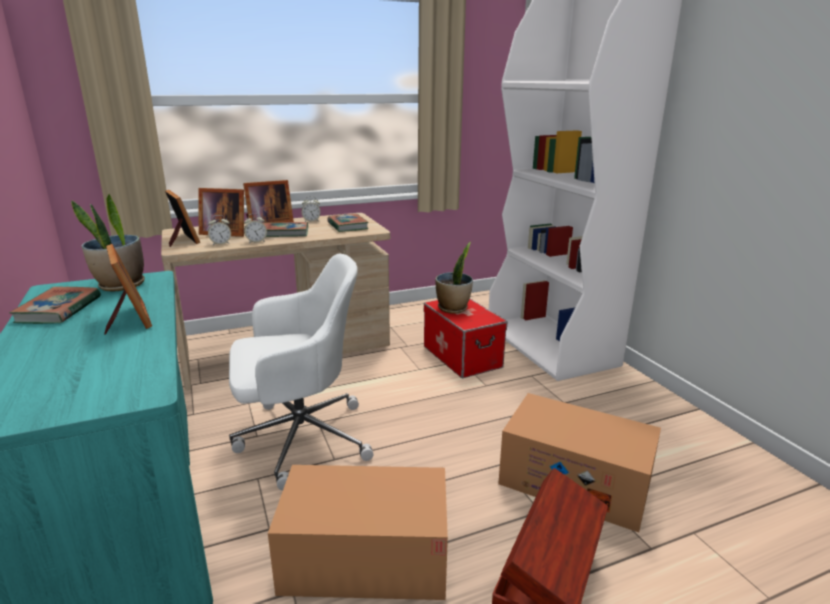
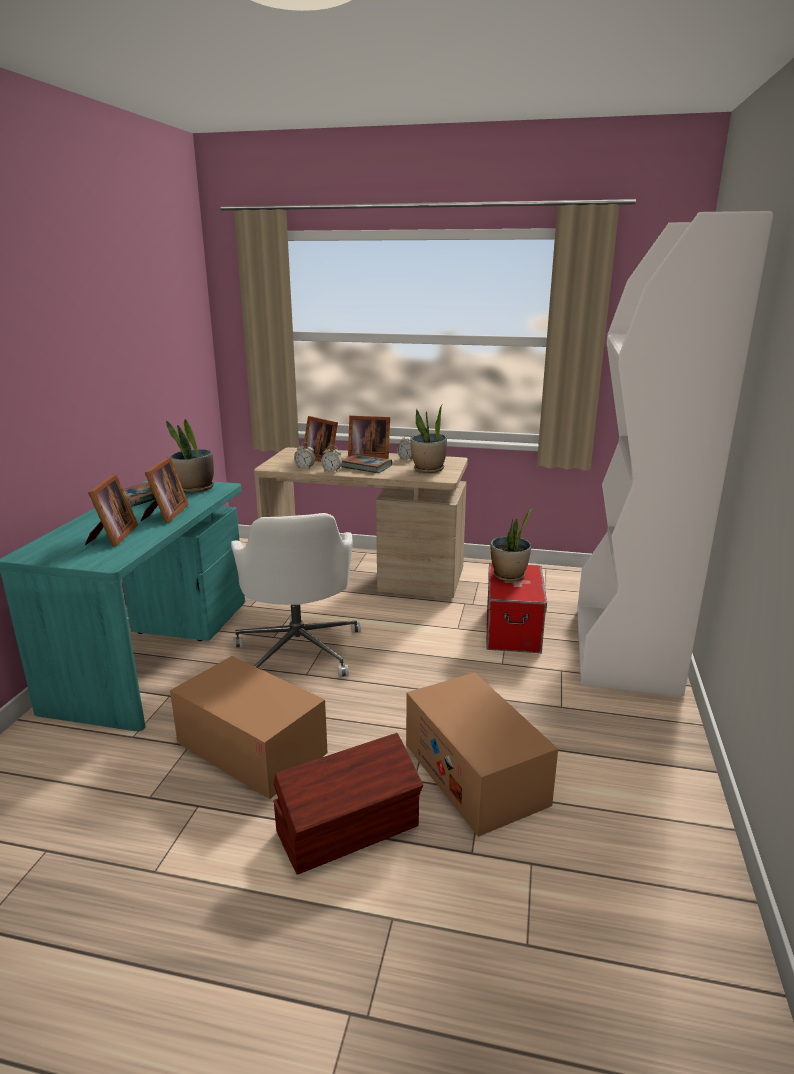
camera: 35 degrees right, 0 degrees up
(182, 240) = (284, 459): picture frame -> picture frame (112, 536)
(300, 438) = (299, 650): white office chair -> white office chair turned 60 degrees clockwise
(347, 226) = (428, 469): book -> potted plant

